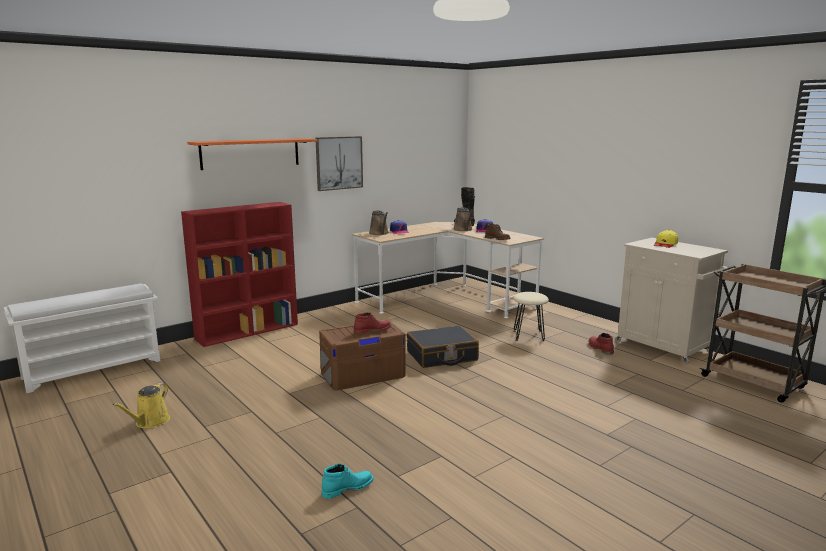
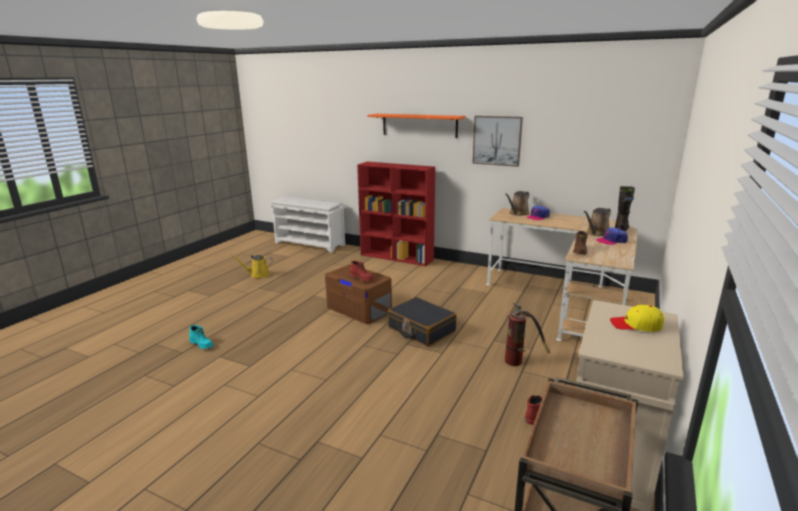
camera: 65 degrees right, 5 degrees up
(528, 336) = (520, 361): beige stool -> fire extinguisher

